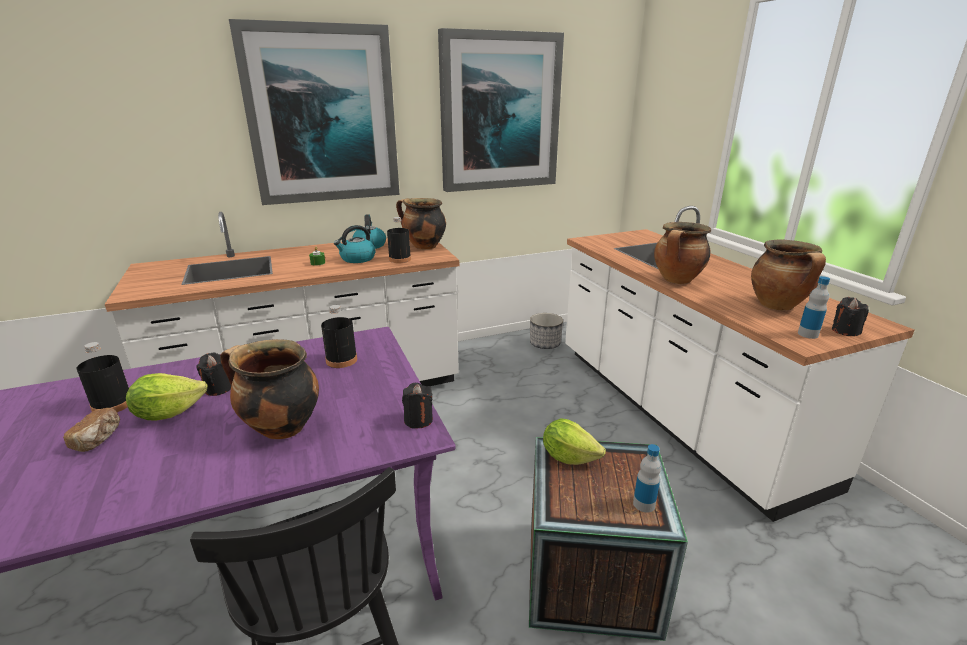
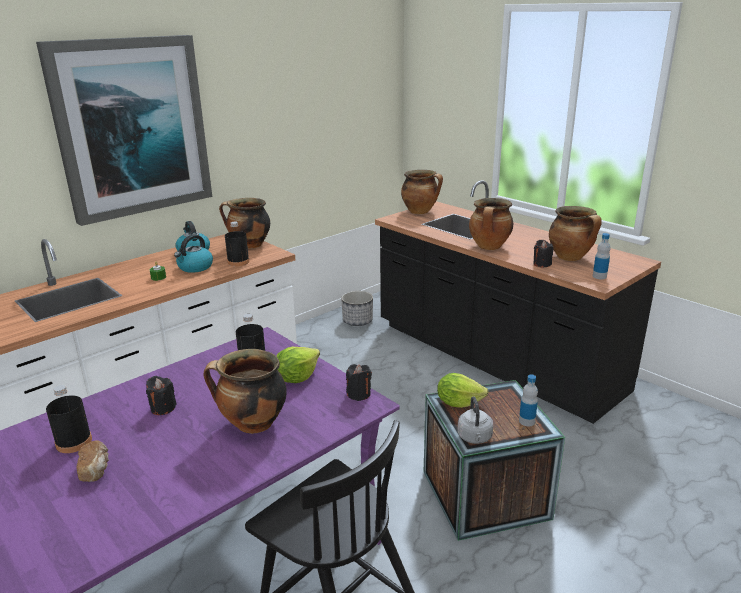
camera: 20 degrees left, 0 degrees up
(168, 413) = (137, 436): lettuce -> lettuce (296, 378)
(499, 113) = (293, 106): picture -> none
(563, 509) = (475, 438): none -> grey kettle
(621, 237) = (420, 211): none -> cooking pot
(676, 411) = (494, 358): white counter -> black counter
(845, 331) = (621, 270): black candle -> black candle (542, 264)

